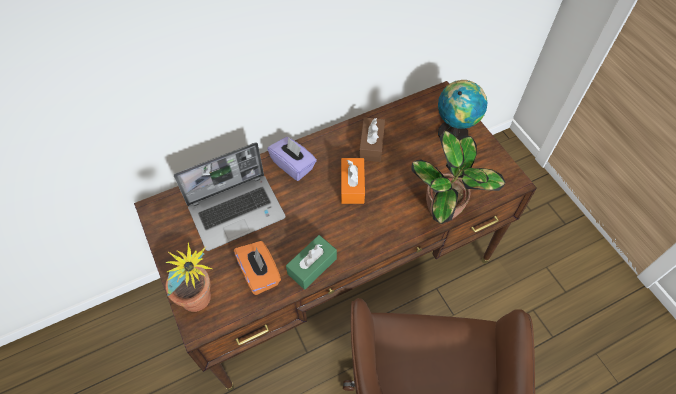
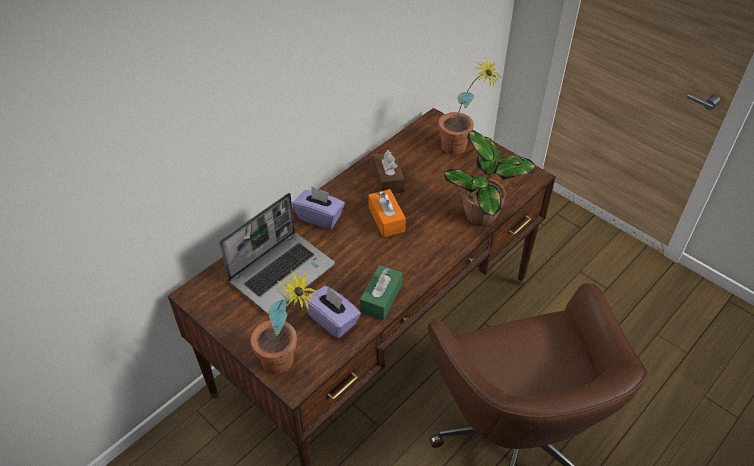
camera: 20 degrees left, 10 degrees down
(260, 274) = (333, 320): orange tissue box -> purple tissue box
(454, 132) = (461, 149): globe -> potted plant

